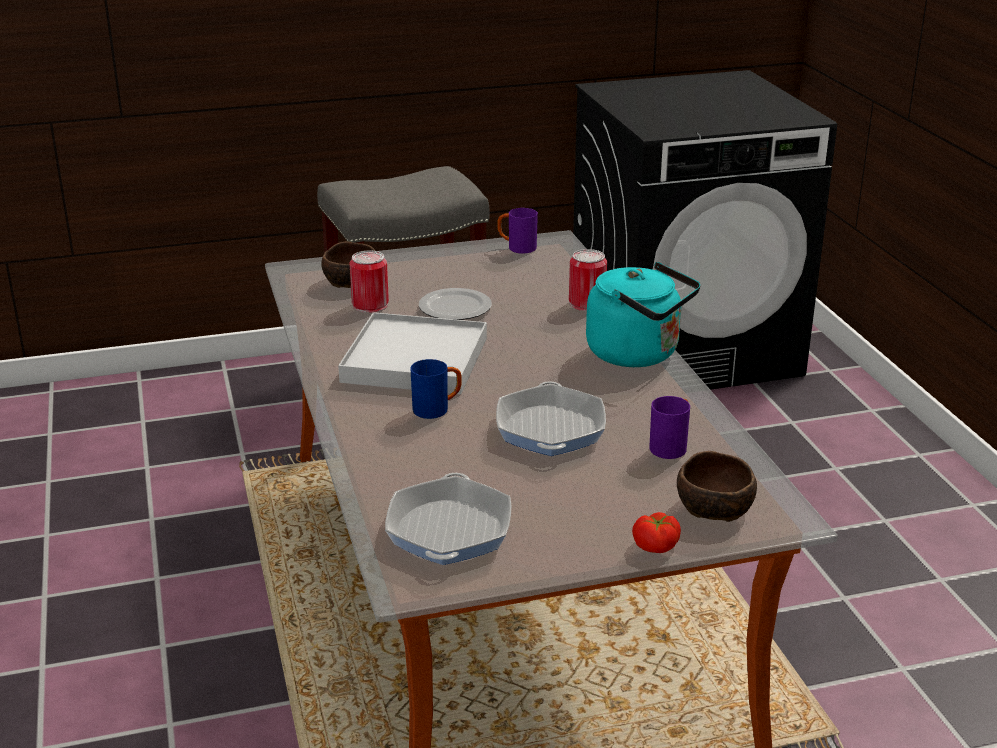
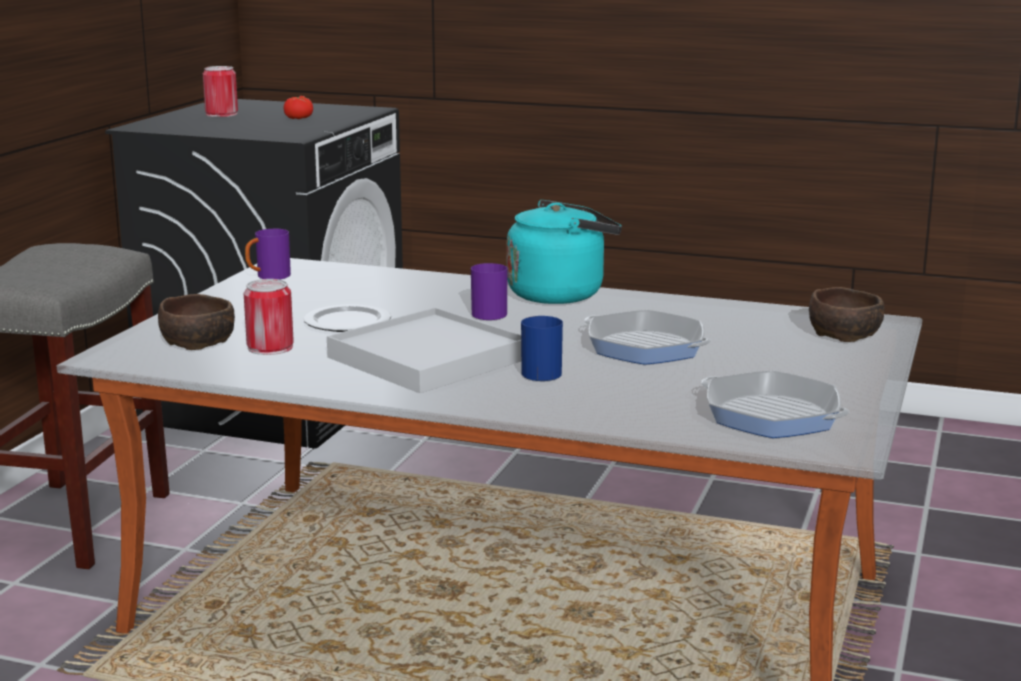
camera: 55 degrees left, 10 degrees down
(587, 303) = (434, 285): can -> can (221, 114)
(656, 546) = (881, 363): tomato -> tomato (299, 118)
(671, 446) = (733, 323): purple mug -> purple mug (486, 313)

